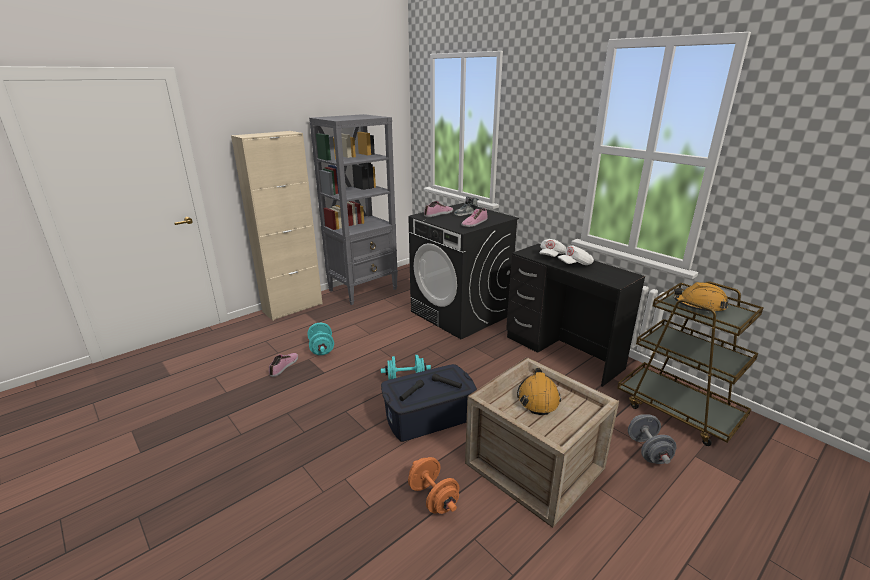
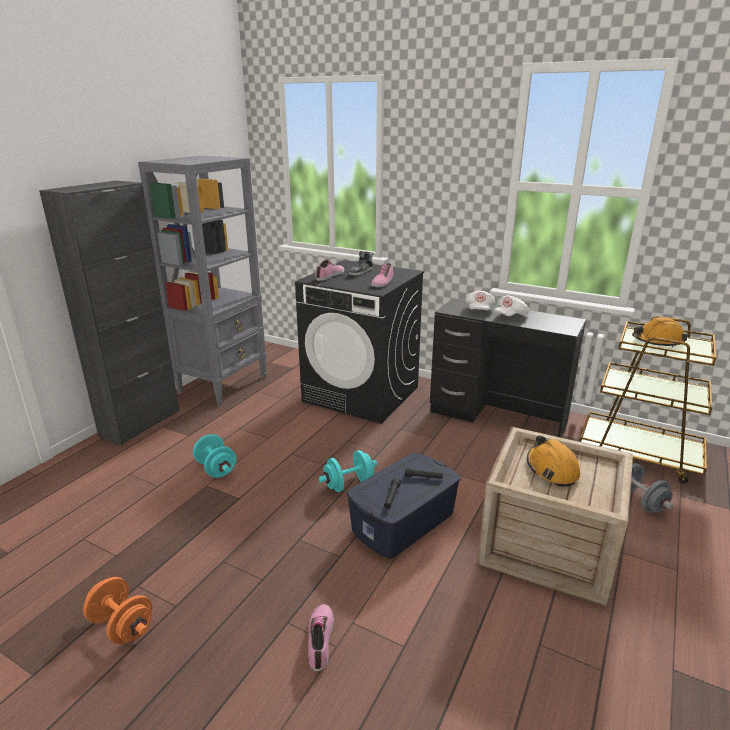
camera: 20 degrees left, 0 degrees up
(284, 366) = (179, 502): shoe -> shoe (321, 639)
(293, 308) = (140, 423): beige cabinet -> black cabinet
(433, 498) = (468, 613): orange dumbbell -> orange dumbbell (122, 625)

